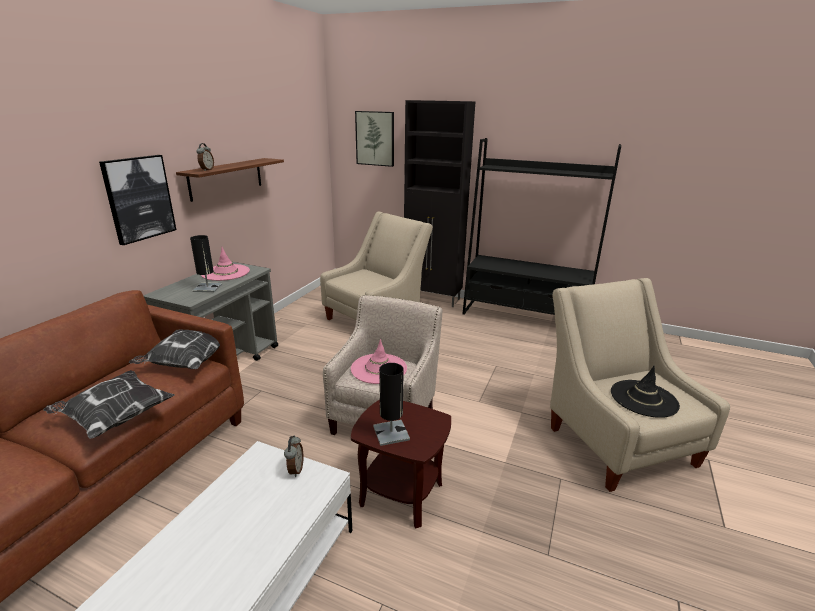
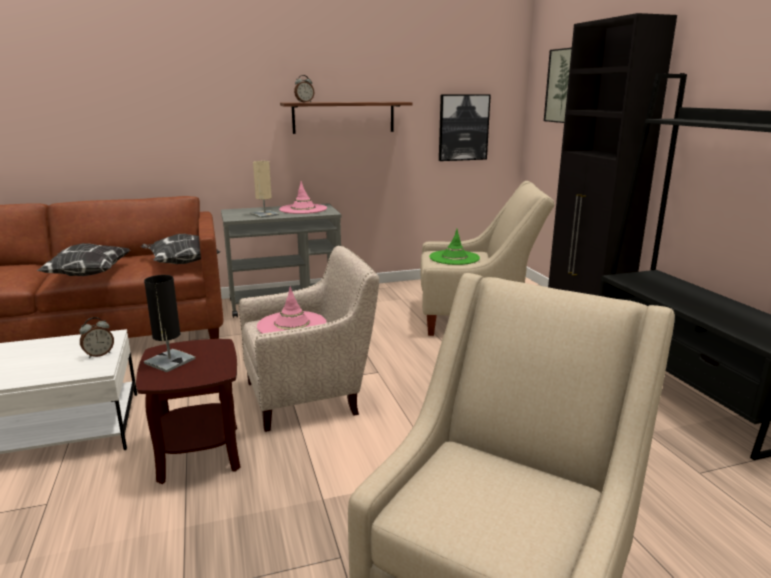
camera: 50 degrees right, 5 degrees down
(139, 198) = (235, 121): picture -> picture (463, 127)
(207, 288) = (264, 214): black table lamp -> beige table lamp
(360, 279) = (454, 258): none -> green hat
(643, 398) = (475, 500): black hat -> none

